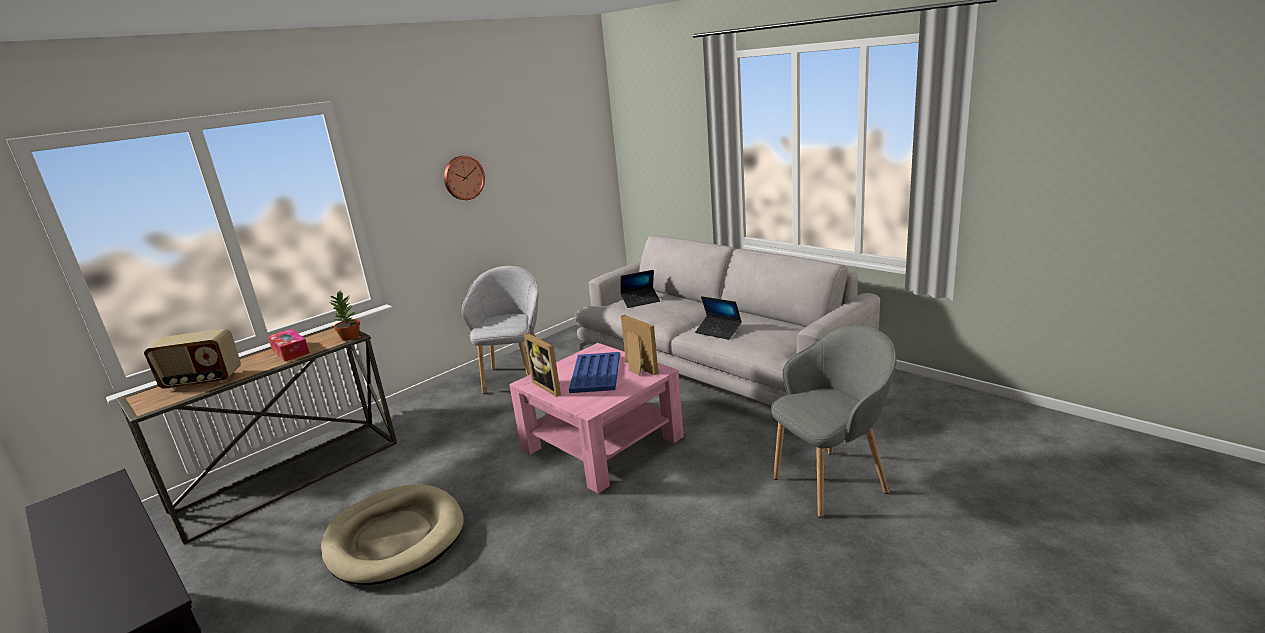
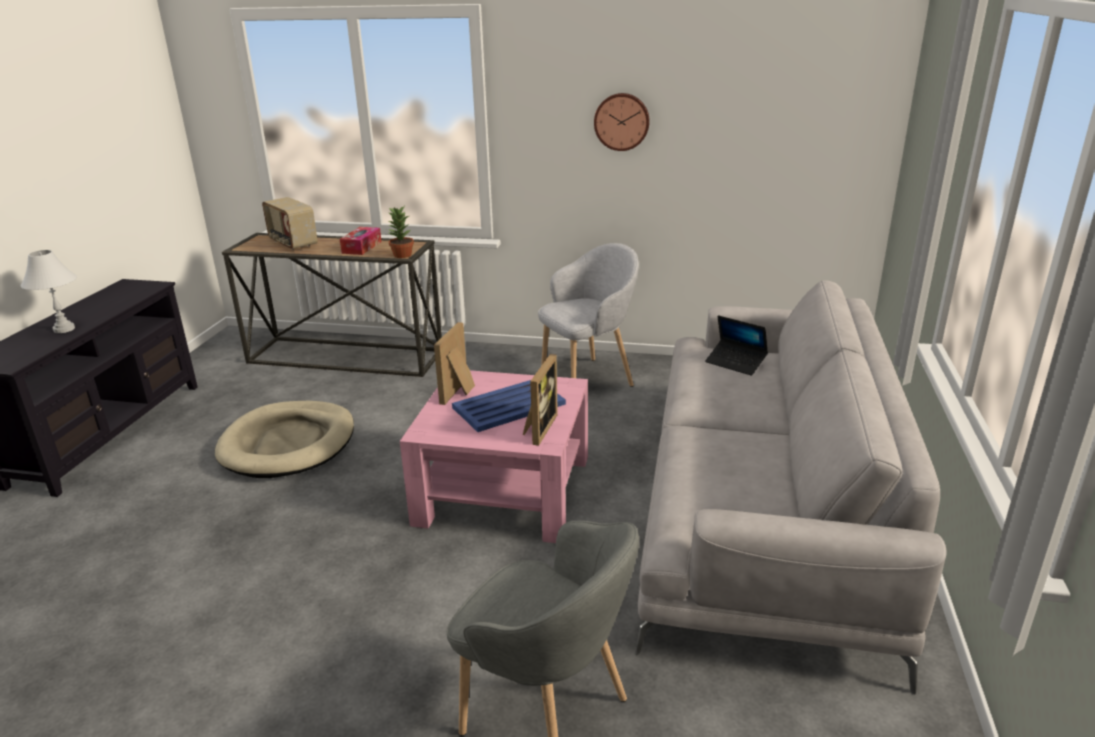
camera: 55 degrees right, 5 degrees up
(118, 554) = (64, 329): none -> white table lamp
(718, 331) = (702, 449): laptop -> none

